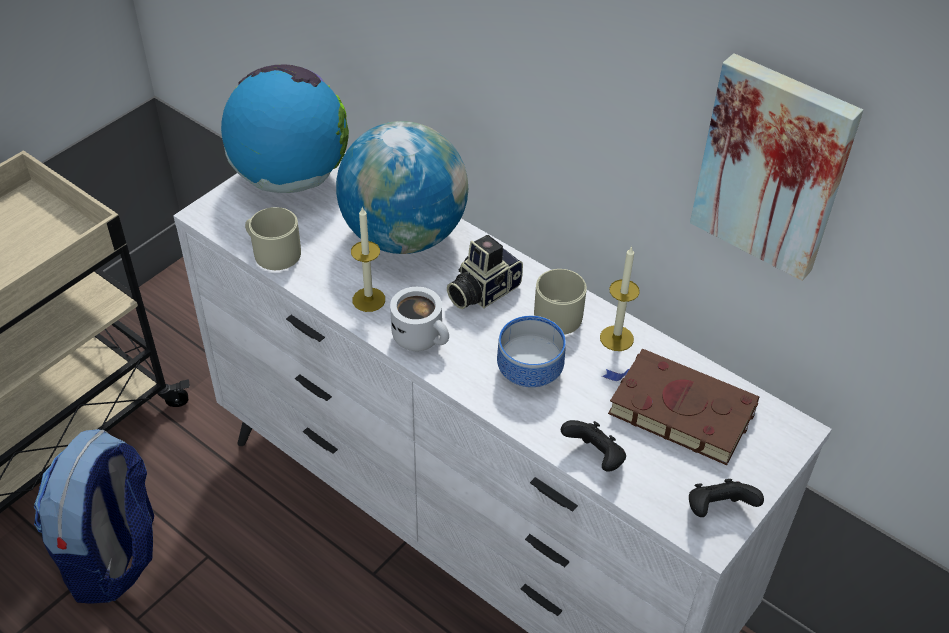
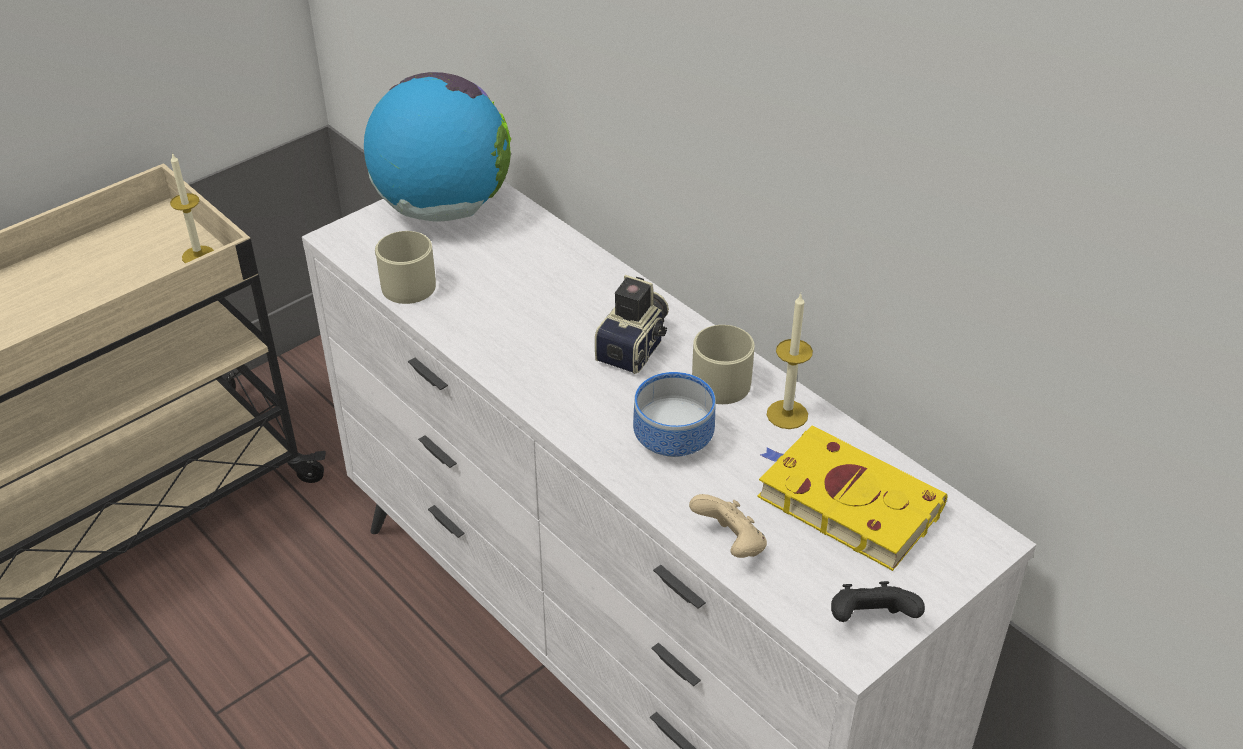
camera: 10 degrees right, 5 degrees down
(114, 556) = (205, 640): backpack -> none
(368, 299) = (501, 344): candle -> candle (198, 256)
(404, 236) = (559, 280): globe -> none
(422, 337) = (554, 391): white mug -> none
(481, 290) = (636, 347): camera -> camera turned 150 degrees clockwise
(594, 458) = (730, 544): black game controller -> beige game controller
(677, 410) = (844, 502): brown book -> yellow book
(774, 166) = (967, 196): picture -> none

